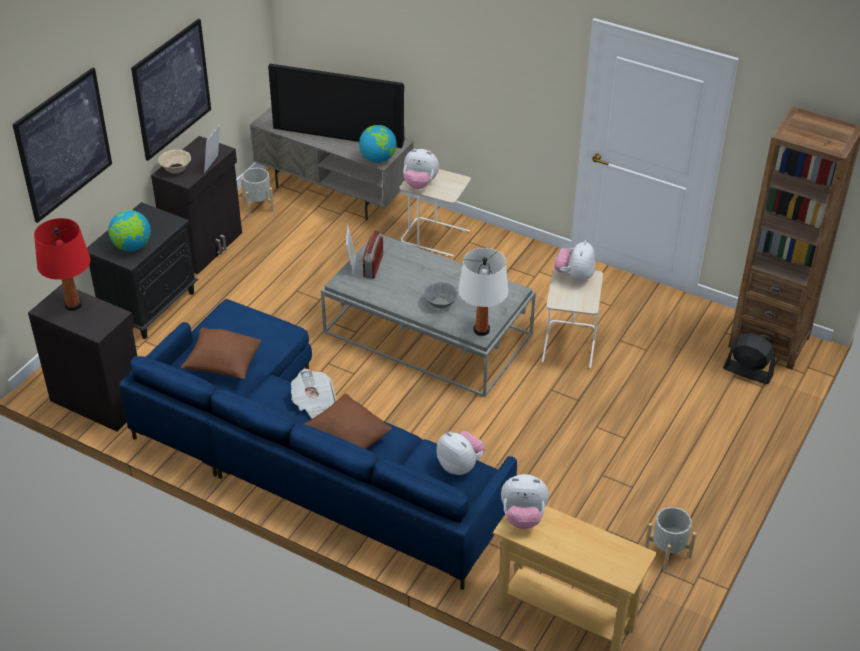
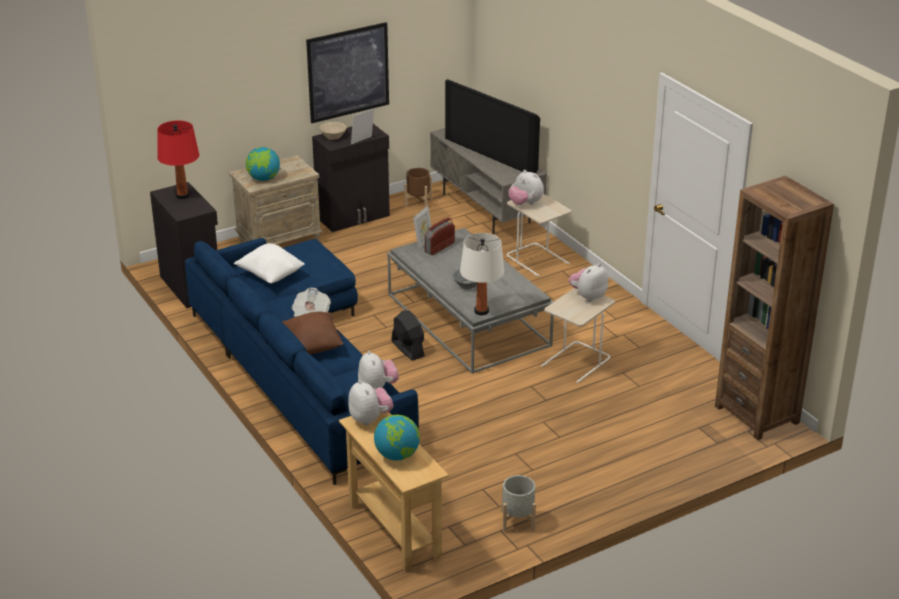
camera: 30 degrees right, 10 degrees down
(63, 144) = (226, 78): picture -> none
(150, 306) = (279, 241): black nightstand -> beige nightstand
(223, 365) = (270, 275): brown pillow -> white pillow
(258, 206) = (418, 202): grey planter -> brown planter
(378, 159) = (506, 178): globe -> globe (397, 455)
(523, 517) = (370, 419): plush toy -> plush toy turned 150 degrees counterclockwise
(747, 371) = (714, 428): black fan -> black fan (407, 349)

